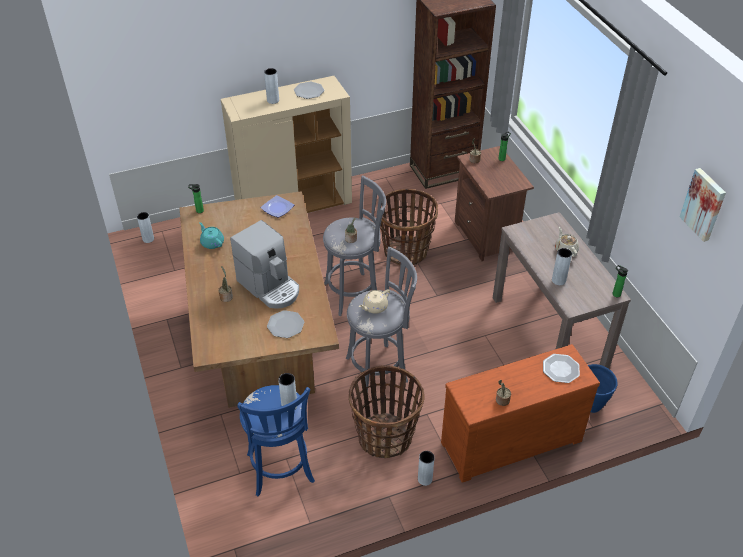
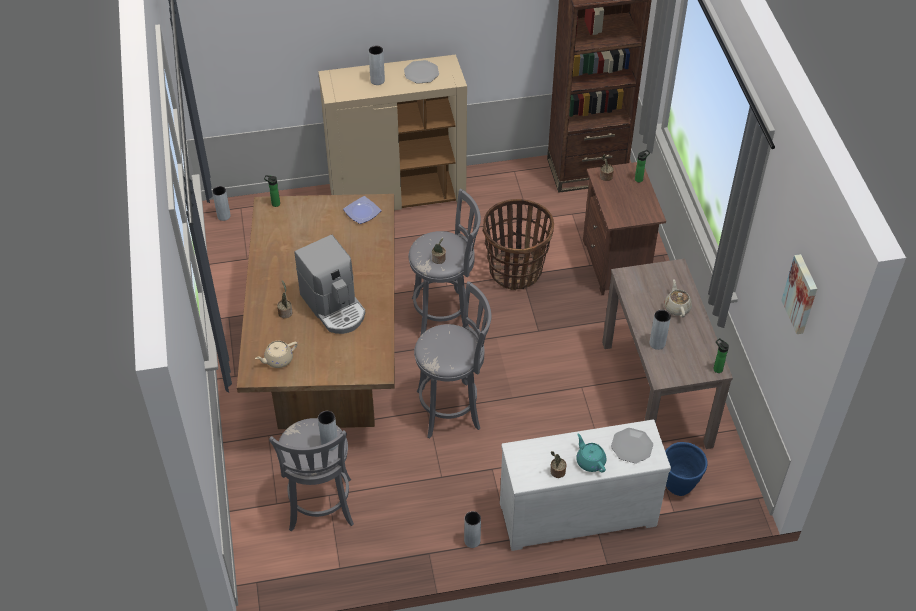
camera: 10 degrees right, 5 degrees up
(212, 242) = (282, 245): turquoise teapot -> turquoise teapot (590, 461)
(281, 471) = (320, 508): blue stool -> grey stool
(285, 325) = (342, 354): plate -> none
(374, 307) = (445, 345): beige teapot -> beige teapot (278, 360)
(385, 437) = (440, 487): basket -> none
(509, 439) = (576, 511): brown dresser -> white dresser

